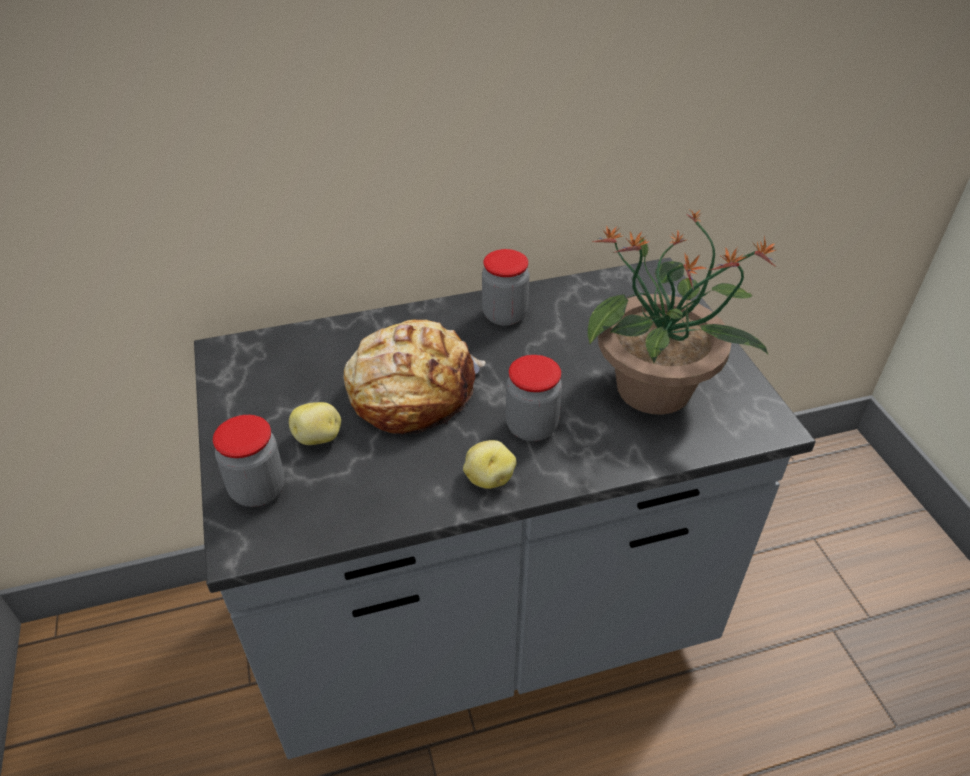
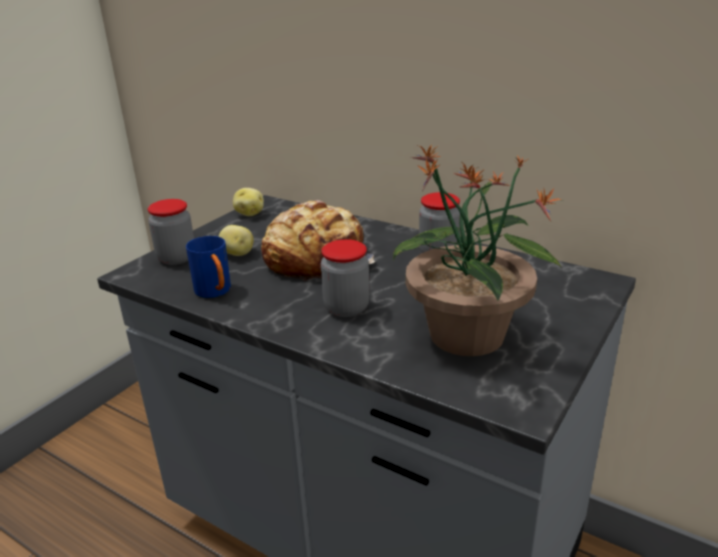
camera: 50 degrees right, 15 degrees down
(386, 498) = (216, 292): none -> blue mug
(488, 478) = (277, 315): potato -> potato (250, 213)

